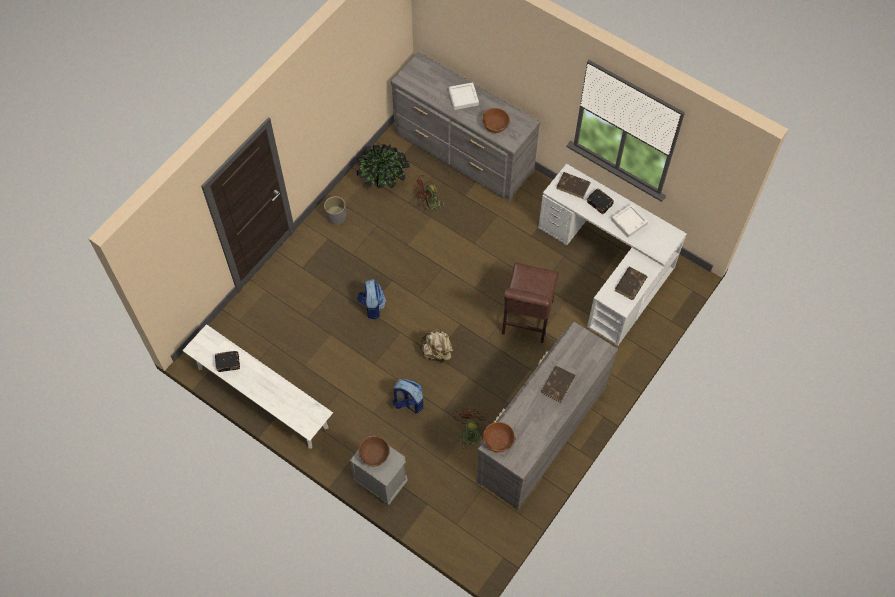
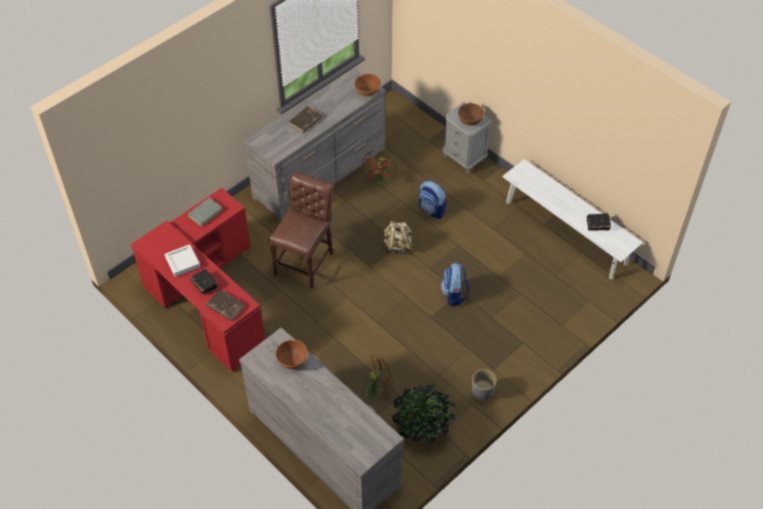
camera: 170 degrees left, 10 degrees down
(463, 98) = (319, 401): white tray -> none
(610, 267) = (206, 297): white desk -> red desk
(630, 284) = (205, 213): brown book -> grey book

